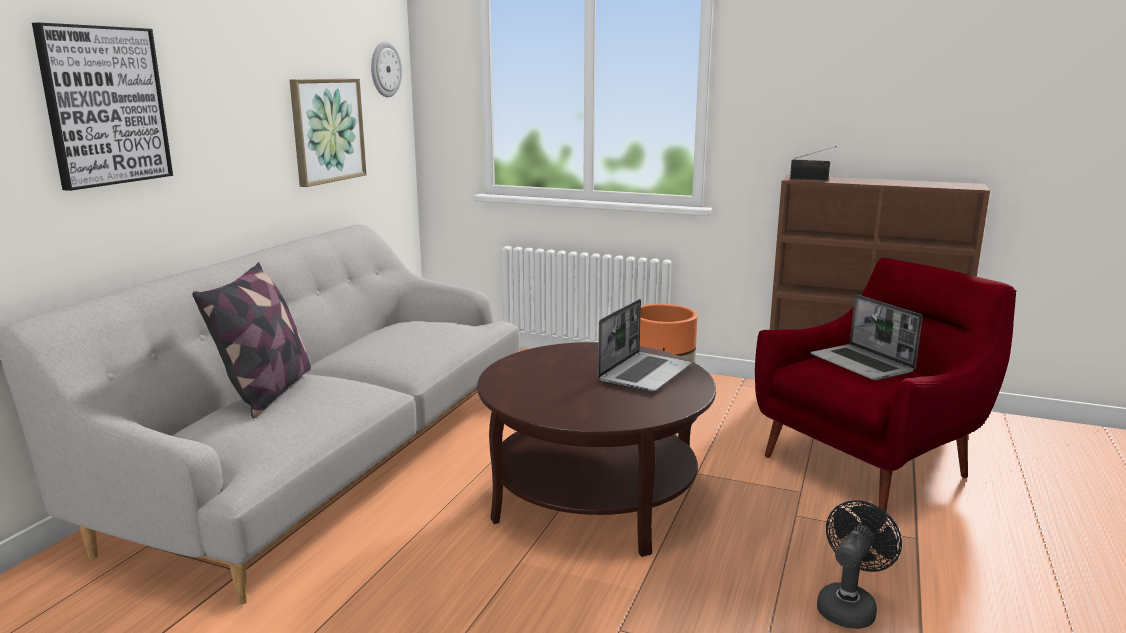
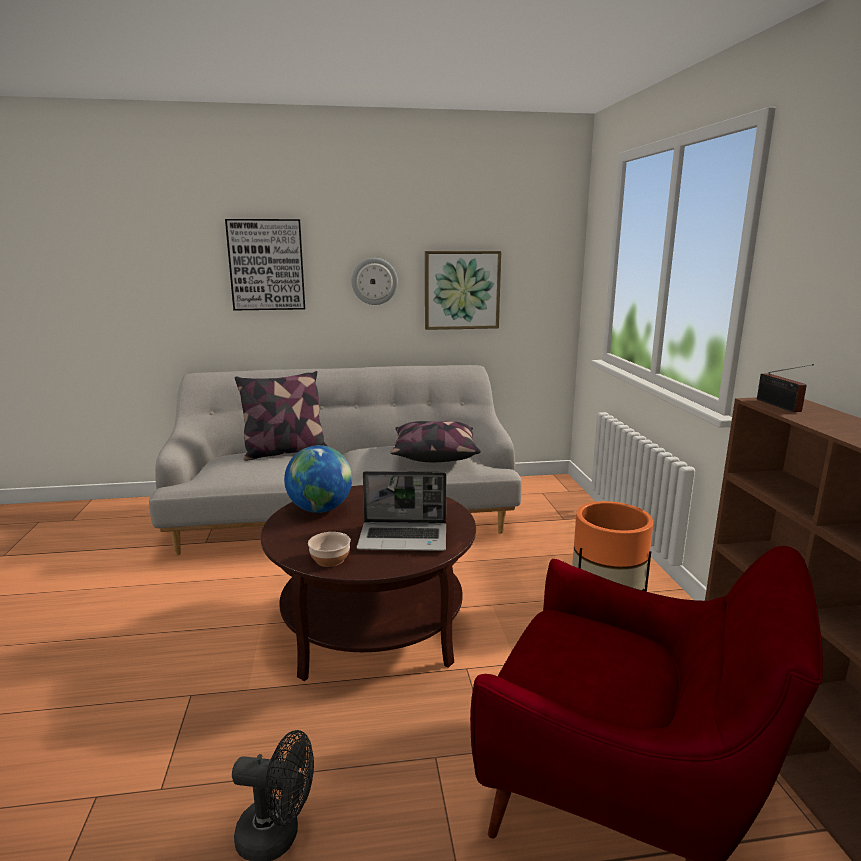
camera: 60 degrees right, 0 degrees up
(385, 69) = (544, 243): wall clock -> wall clock (374, 281)
(426, 331) = (434, 454): none -> pillow
(530, 393) = (320, 509): none -> globe
(657, 407) = (329, 559): none -> bowl
(863, 364) = (609, 658): laptop -> none

